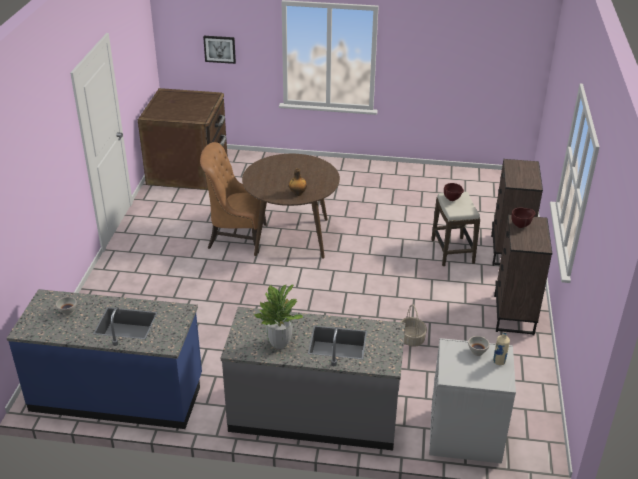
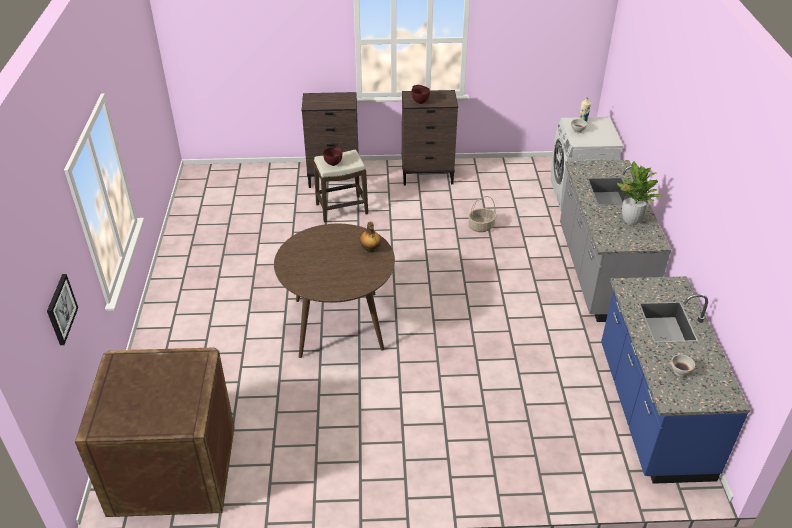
camera: 100 degrees left, 5 degrees up
(236, 236) = (346, 374): brown chair -> none

